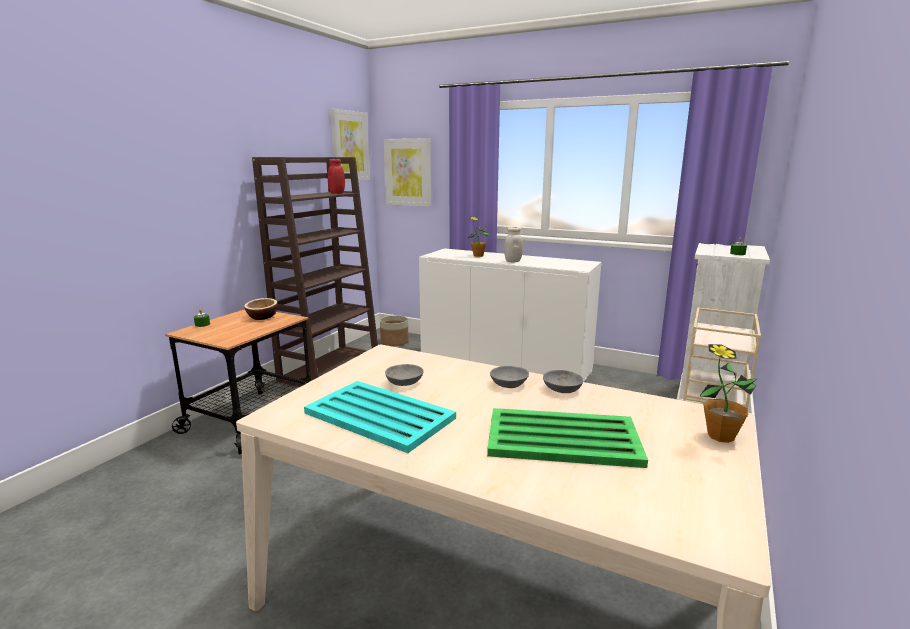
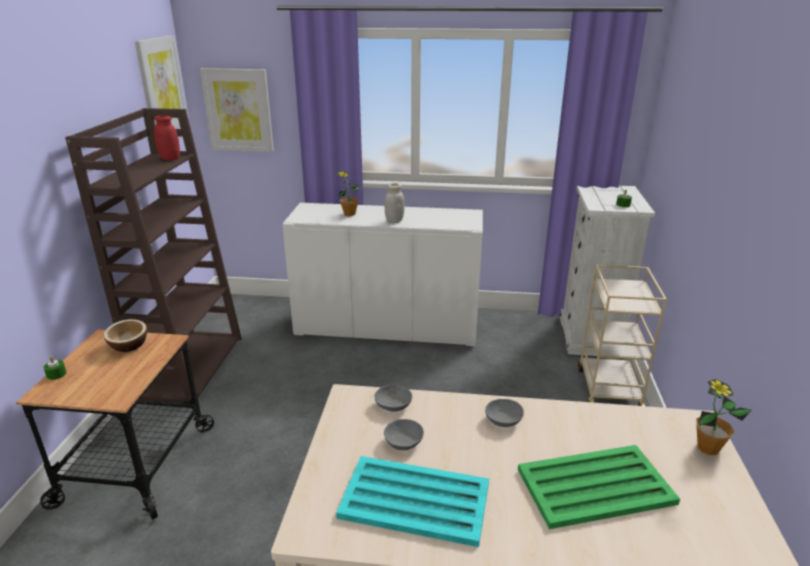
camera: 20 degrees left, 10 degrees up
(394, 342) = (247, 312): planter -> none
(561, 389) = (553, 416): grey bowl -> grey bowl (392, 405)

